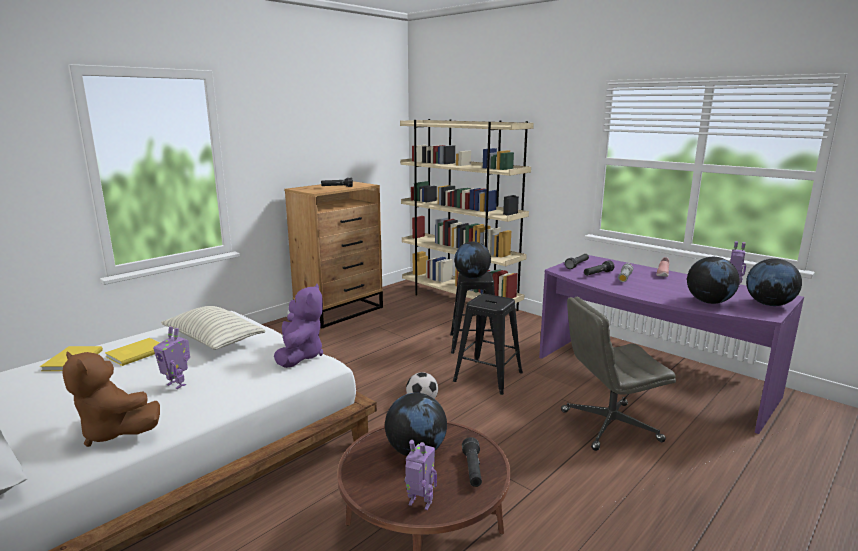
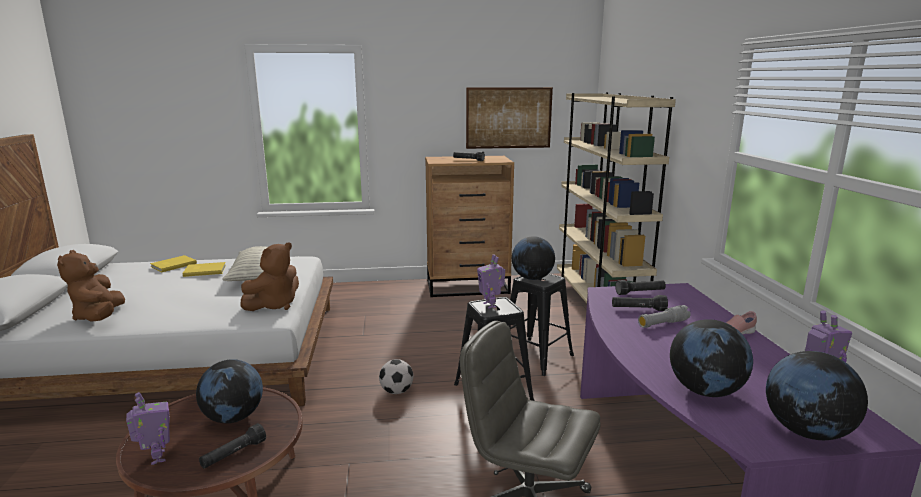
camera: 40 degrees right, 0 degrees up
(177, 384) = (176, 298): toy robot -> toy robot (490, 305)
(300, 356) = (274, 305): purple plush toy -> brown plush toy
(348, 145) = (508, 118): none -> picture

